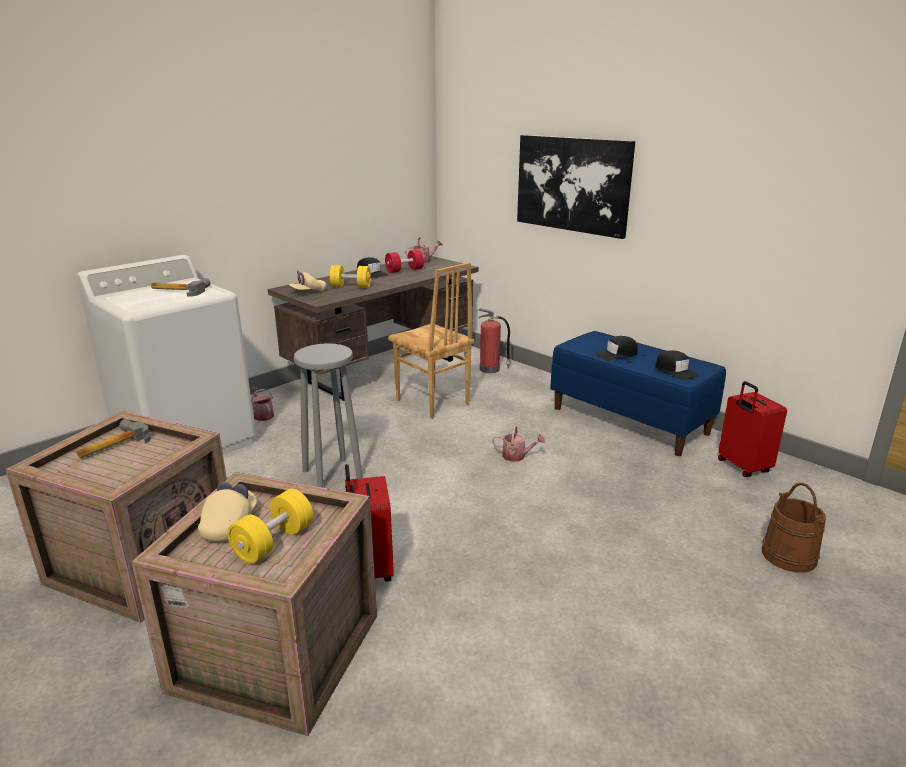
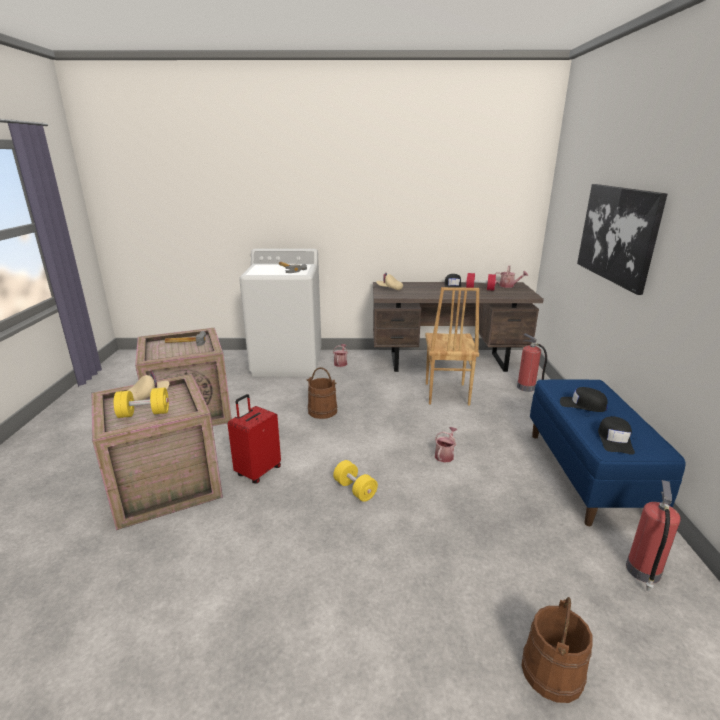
camera: 45 degrees right, 0 degrees up
(333, 474) = (322, 411): grey stool -> brown bucket
(351, 286) = (421, 291): yellow dumbbell -> yellow dumbbell (355, 489)
(517, 456) = (445, 455): watering can -> watering can turned 120 degrees counterclockwise
(742, 467) = (643, 572): red suitcase -> fire extinguisher

